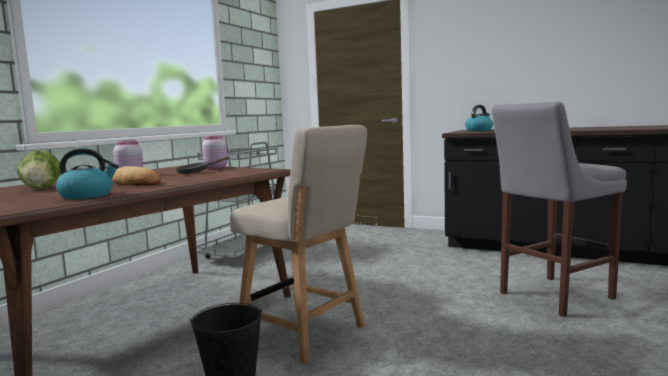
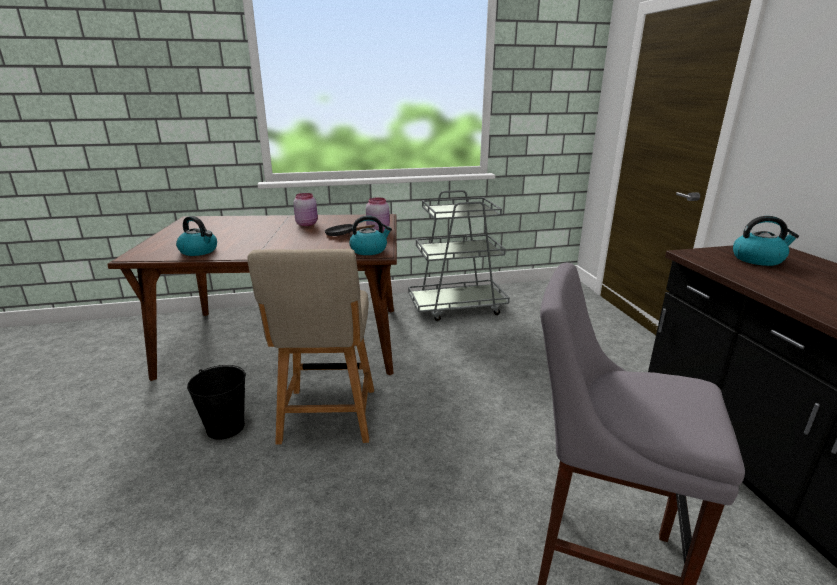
camera: 50 degrees right, 15 degrees up
(42, 188) = (231, 227): lettuce -> none
(135, 183) = (266, 240): bread -> none
(257, 170) = (369, 250): none -> kettle

